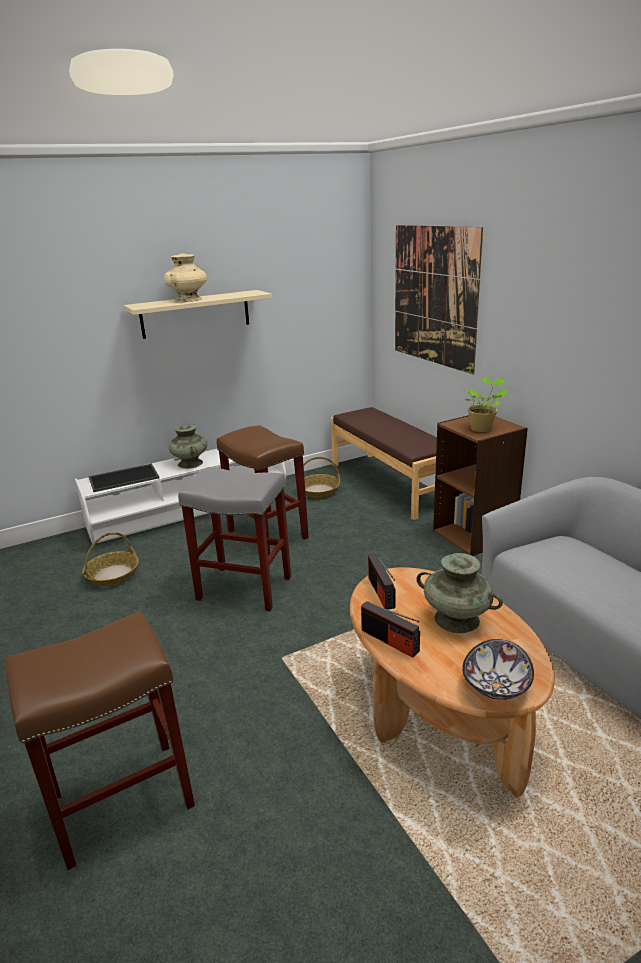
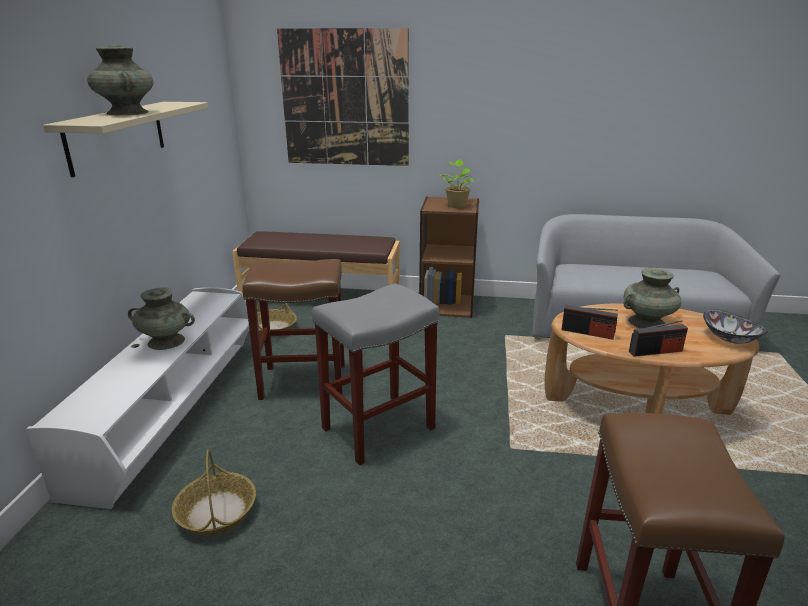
camera: 55 degrees left, 0 degrees up
(124, 477) = (109, 391): tray -> none
(188, 300) = (127, 113): beige vase -> turquoise vase

